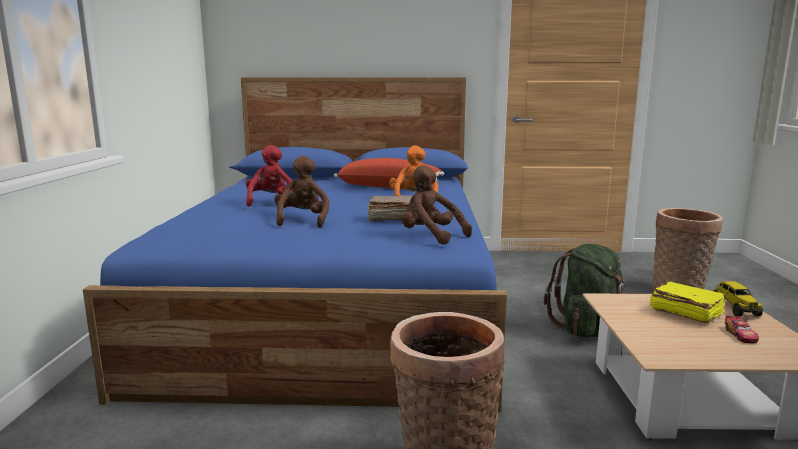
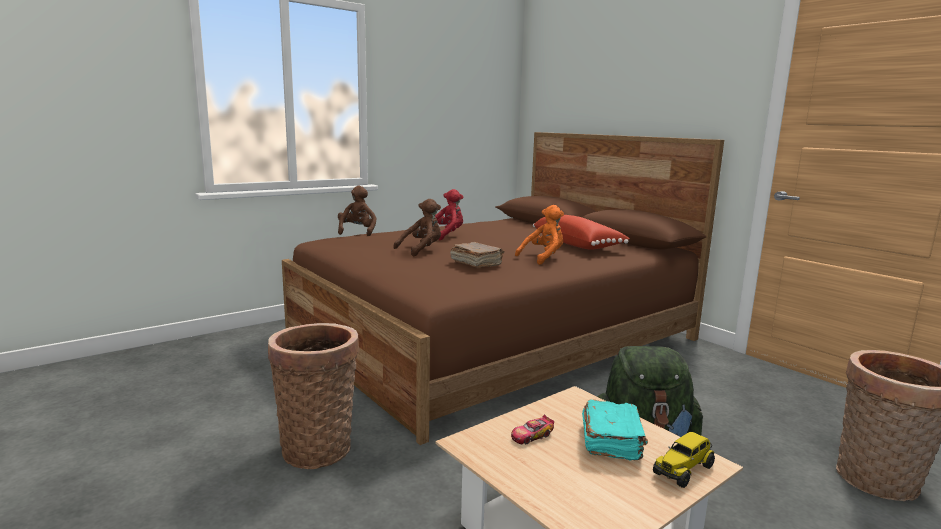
camera: 50 degrees right, 0 degrees up
(338, 303) = (495, 336): blue bed -> brown bed
(430, 236) = (447, 281): brown plush toy -> brown plush toy (357, 232)
(685, 312) = (612, 441): yellow book -> turquoise book
(740, 335) = (596, 481): toy car -> toy car (531, 436)

